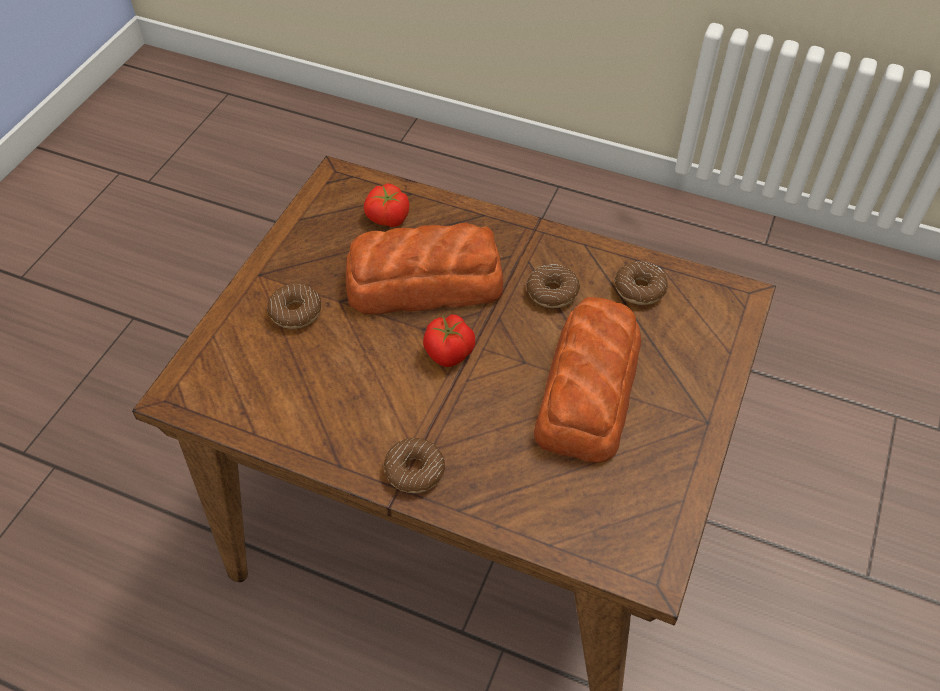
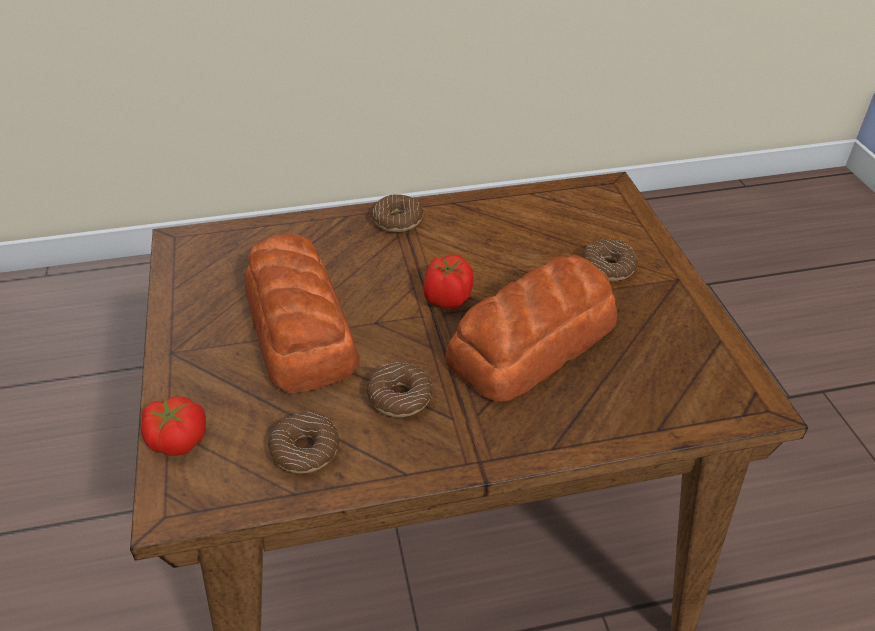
camera: 145 degrees right, 10 degrees down
(387, 217) = (645, 387): tomato -> tomato (178, 438)

